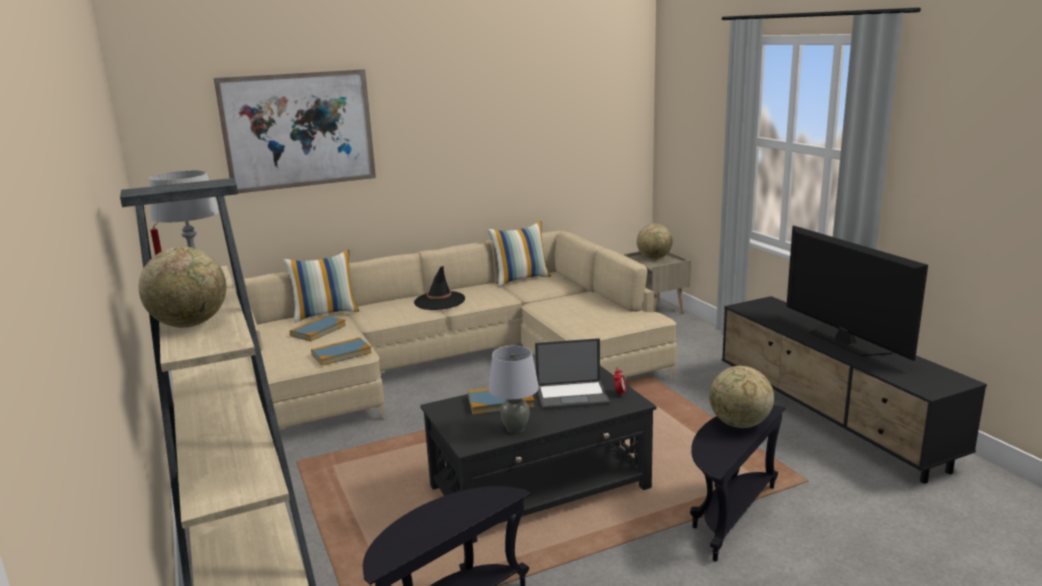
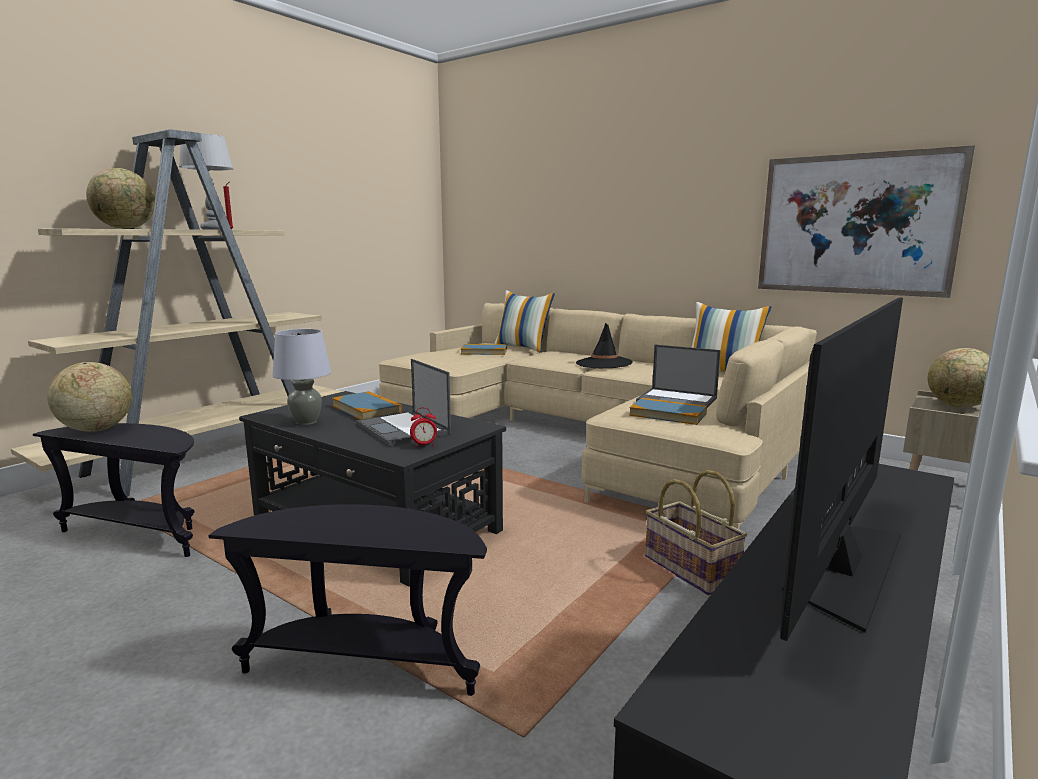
camera: 60 degrees right, 5 degrees down
(299, 130) = (549, 177): picture -> picture (855, 224)
(341, 354) = (444, 363): book -> book (667, 414)
(573, 308) = (678, 400): none -> laptop
(690, 399) = (689, 569): none -> basket
(739, 424) = (390, 526): globe -> globe (96, 429)

